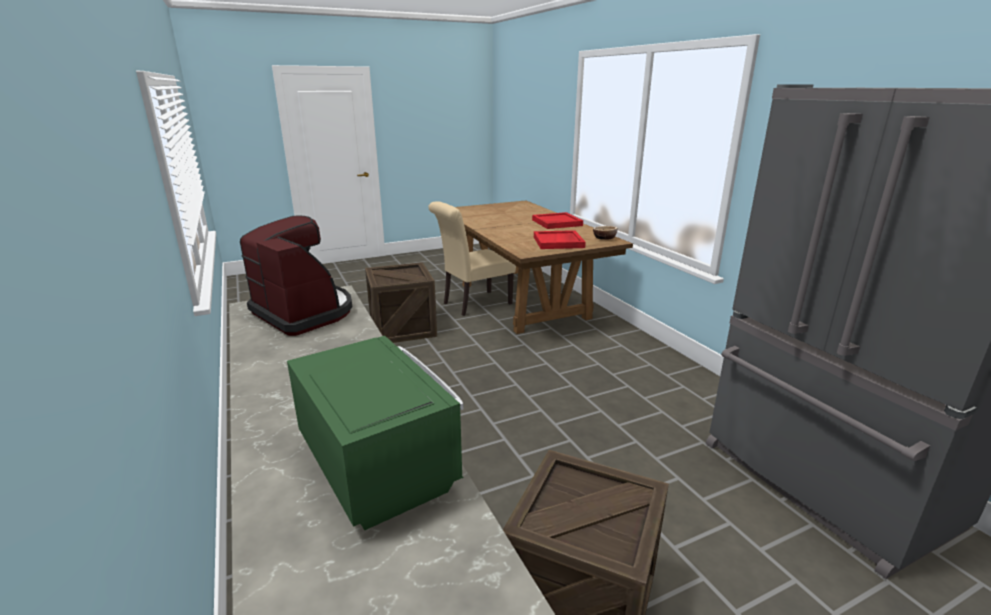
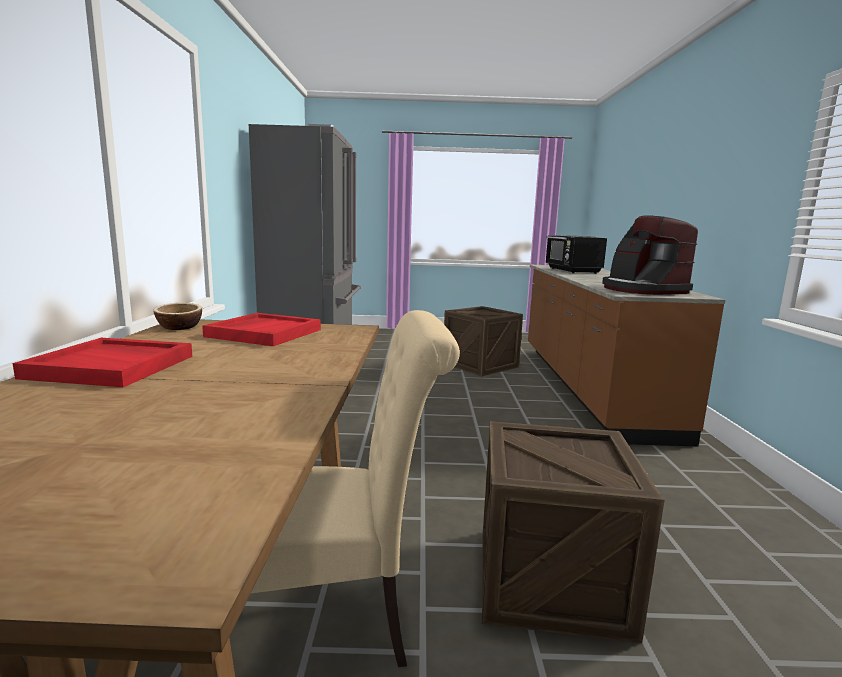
camera: 155 degrees left, 10 degrees down
(377, 463) = (572, 271): green microwave -> black microwave

